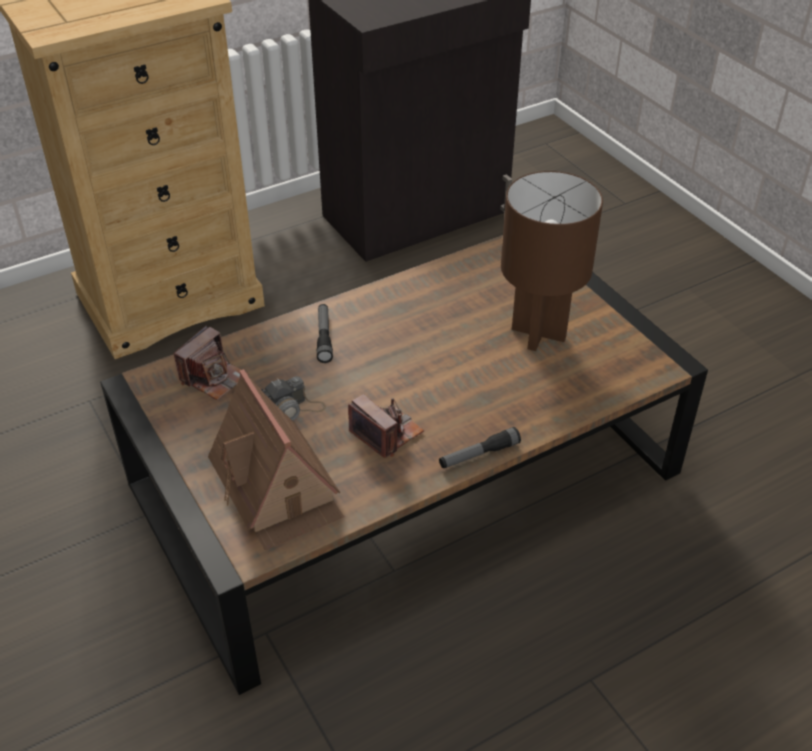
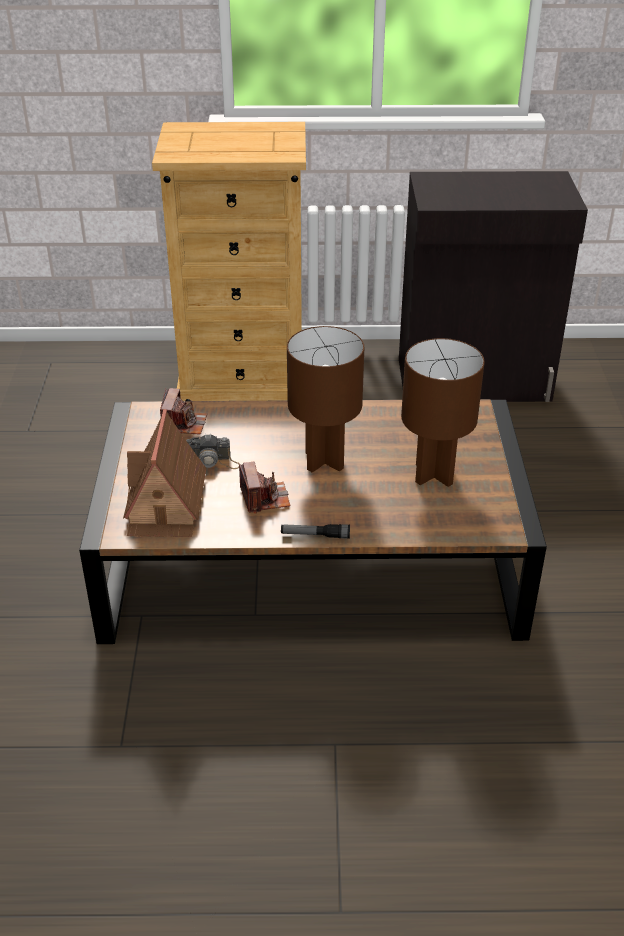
camera: 30 degrees right, 5 degrees down
(214, 377) = (184, 424): camera -> camera turned 60 degrees counterclockwise
(324, 337) = (277, 424): flashlight -> none
(412, 361) = (324, 460): none -> brown table lamp

